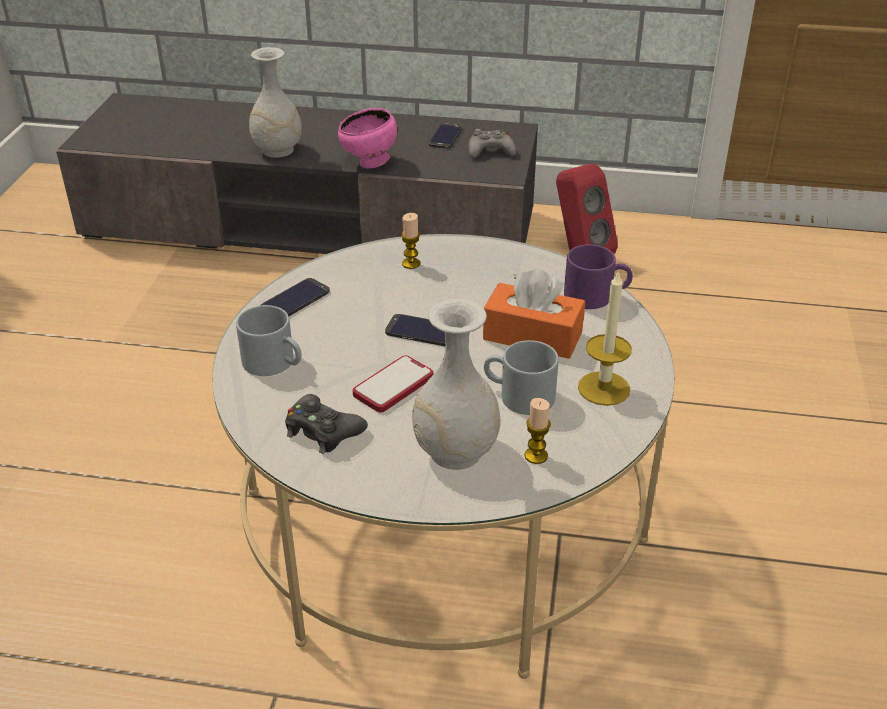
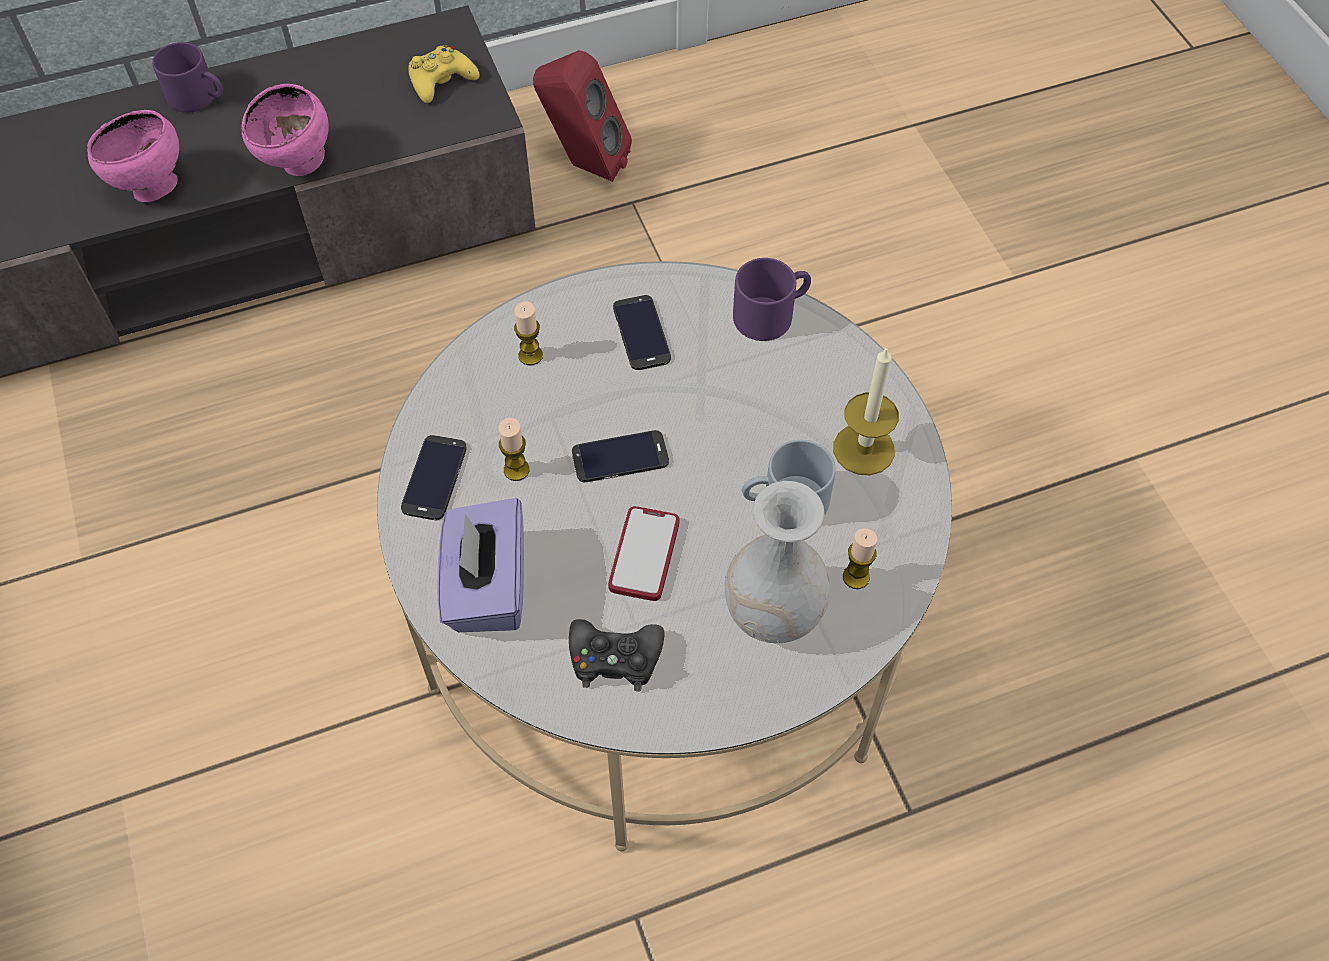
camera: 30 degrees left, 20 degrees up
(275, 363) = (487, 587): grey mug -> purple tissue box
(277, 150) = (150, 189): white vase -> pink bowl
(341, 121) = (199, 97): none -> purple mug
(349, 314) = (516, 470): none -> candle
(445, 136) = (364, 74): phone -> phone (641, 333)
(490, 151) = (441, 81): grey game controller -> yellow game controller
(532, 336) = (743, 407): orange tissue box -> none

